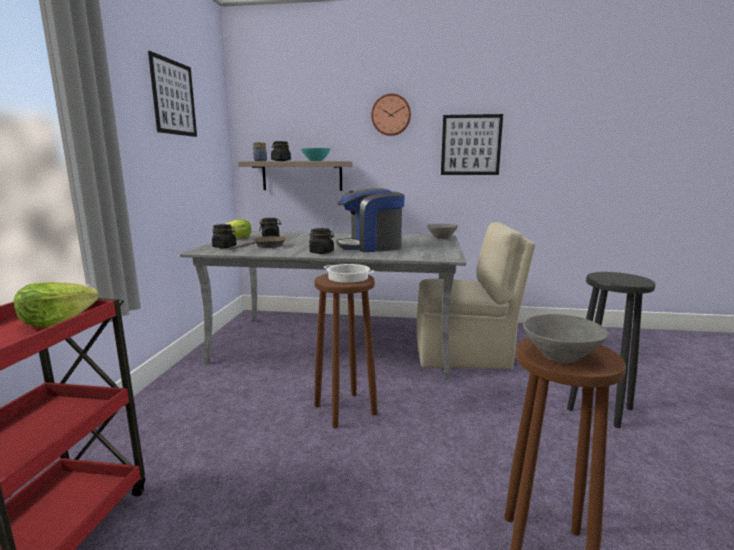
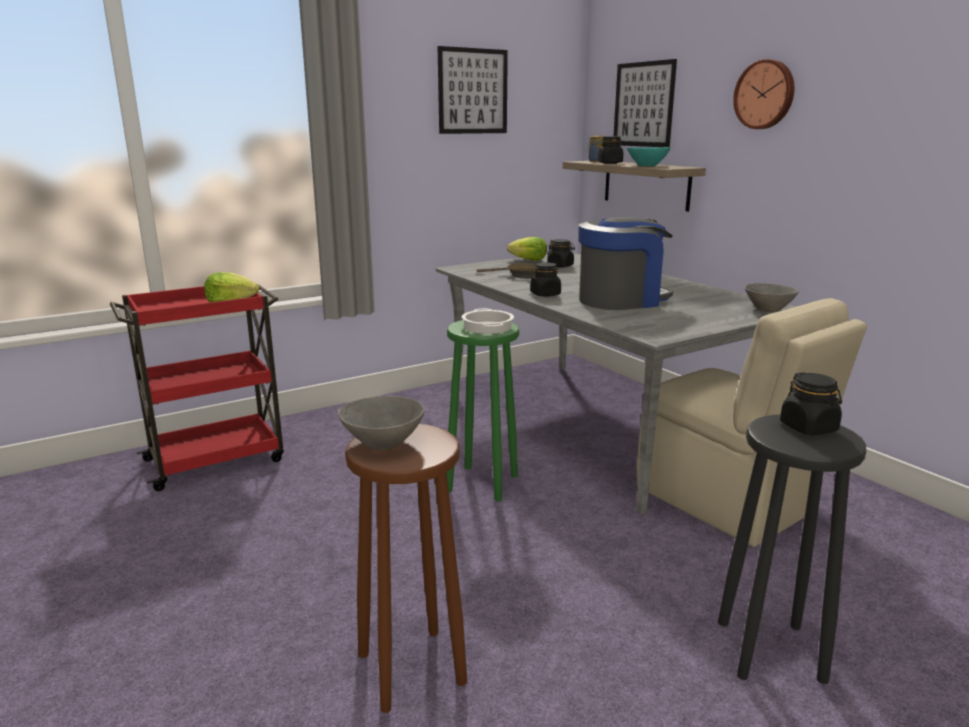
camera: 50 degrees right, 5 degrees up
(224, 247) = (486, 268): black jar -> black jar (809, 427)
(346, 409) = (483, 483): brown stool -> green stool
(371, 247) = (621, 300): coffee machine -> coffee machine turned 120 degrees clockwise
(471, 145) = (887, 150): picture -> picture (643, 104)

